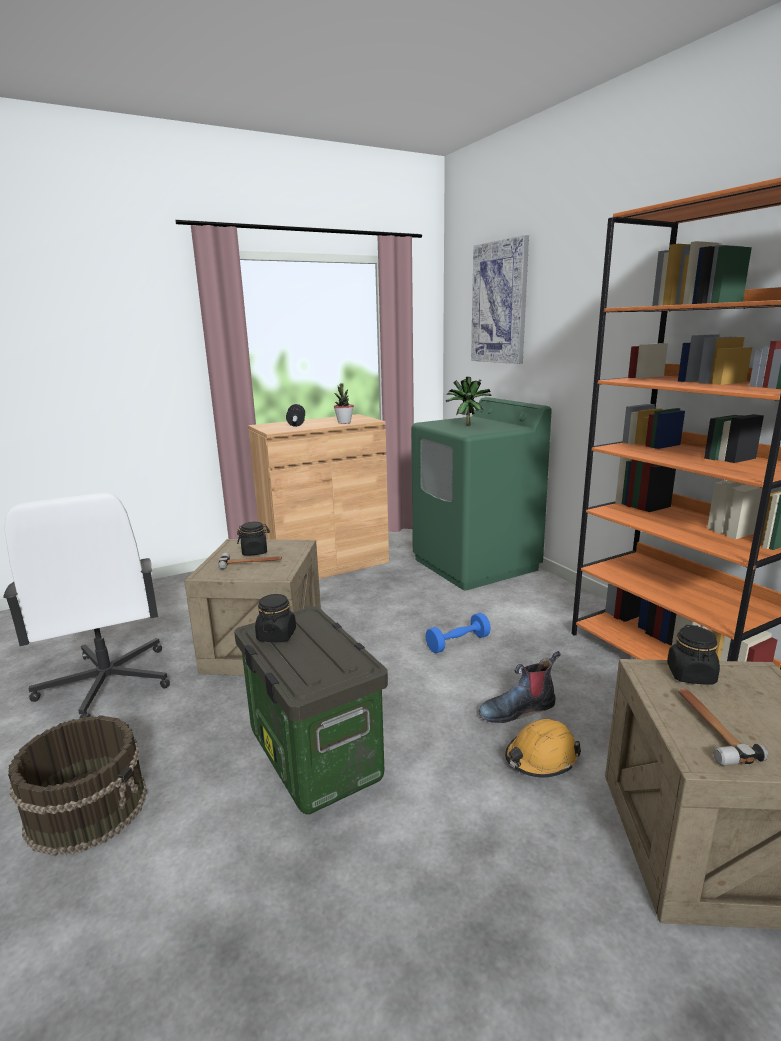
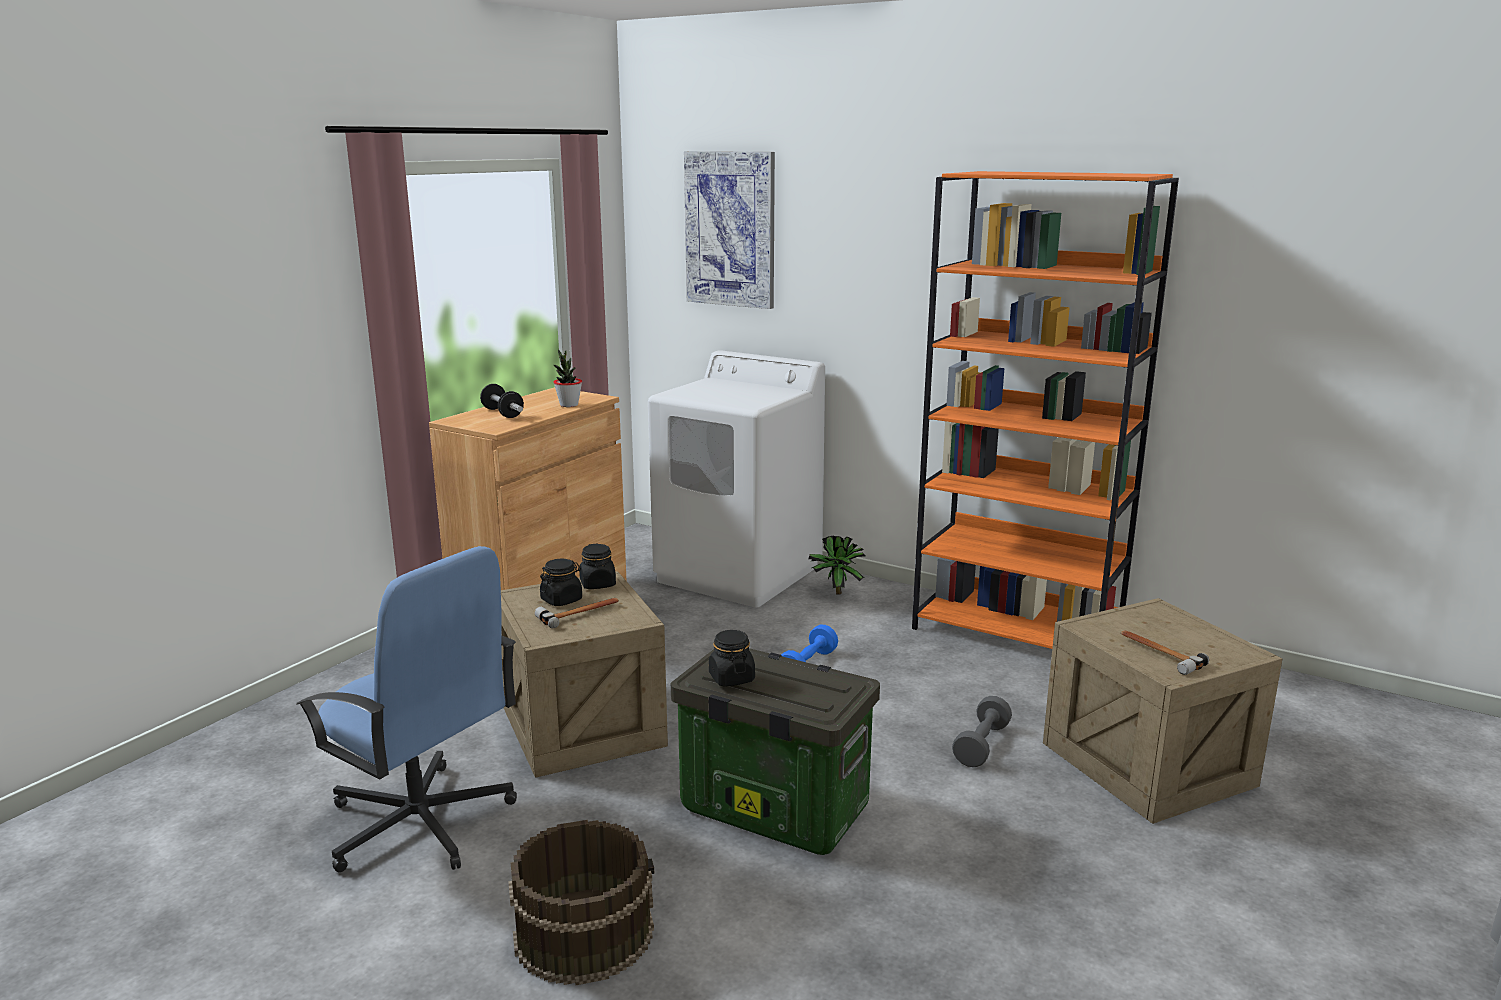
camera: 30 degrees left, 0 degrees up
(106, 684) = (420, 823): white office chair -> blue office chair
(466, 425) = (725, 393): potted plant -> potted plant (834, 592)
(475, 564) = (739, 574): green washing machine -> white washing machine
(517, 709) = (925, 711): boot -> none
(541, 758) = (981, 745): orange hard hat -> grey dumbbell
(691, 675) = (1115, 621): black jar -> black jar (598, 584)

